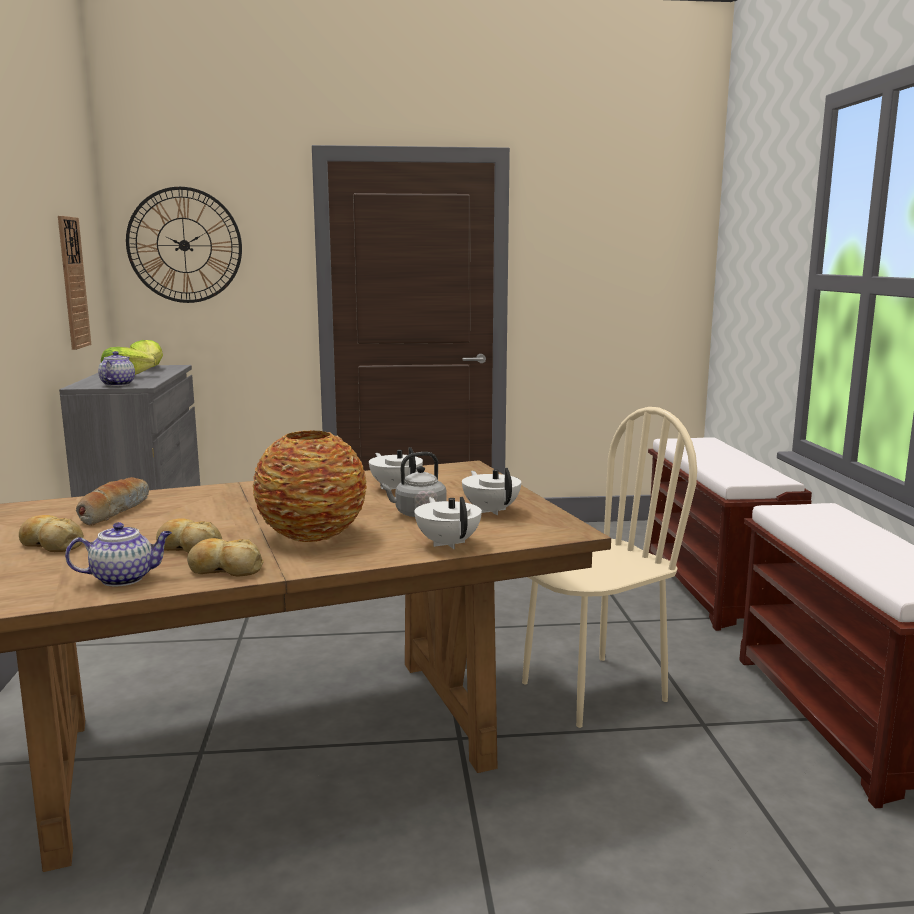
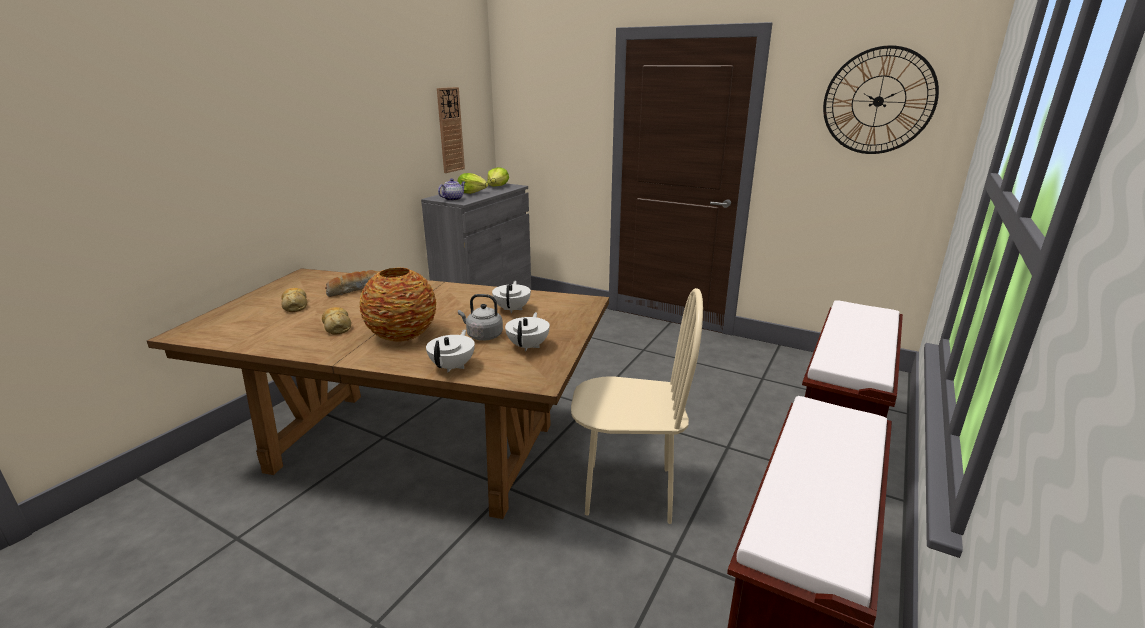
camera: 35 degrees right, 10 degrees up
(124, 578) = (278, 339): teapot -> none
(184, 245) = (534, 103): wall clock -> wall clock (878, 101)
(225, 569) = (323, 347): bread -> none

